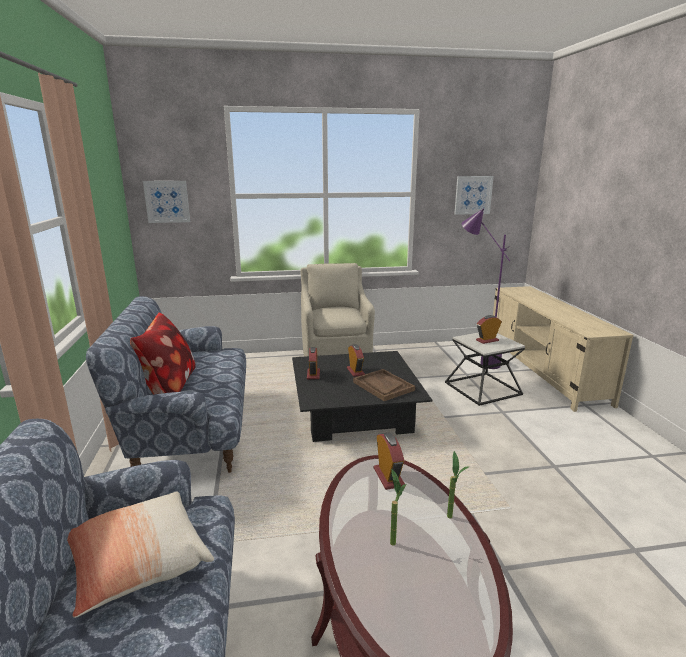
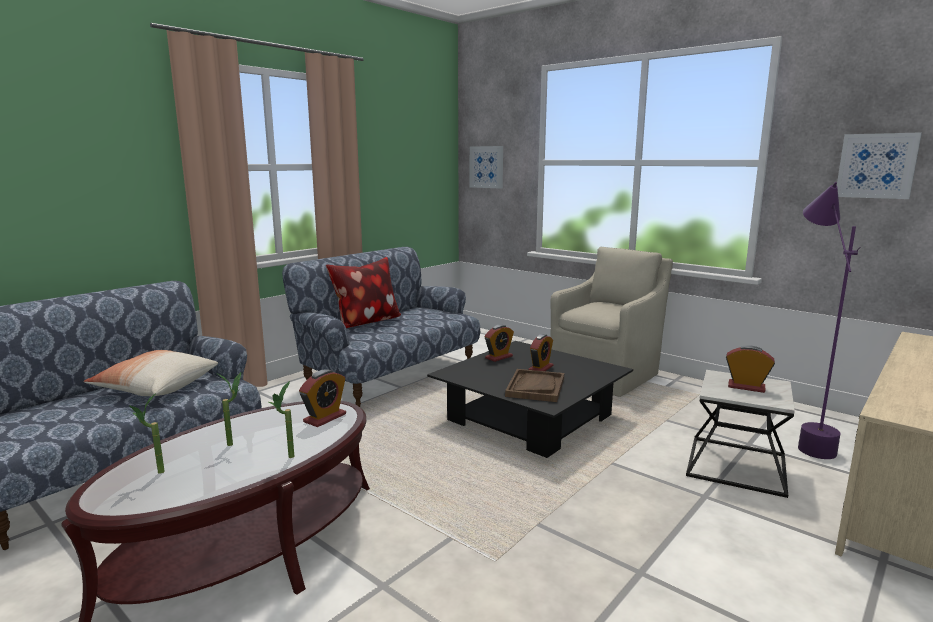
camera: 50 degrees right, 5 degrees down
(418, 610) = (154, 474): none -> potted plant

